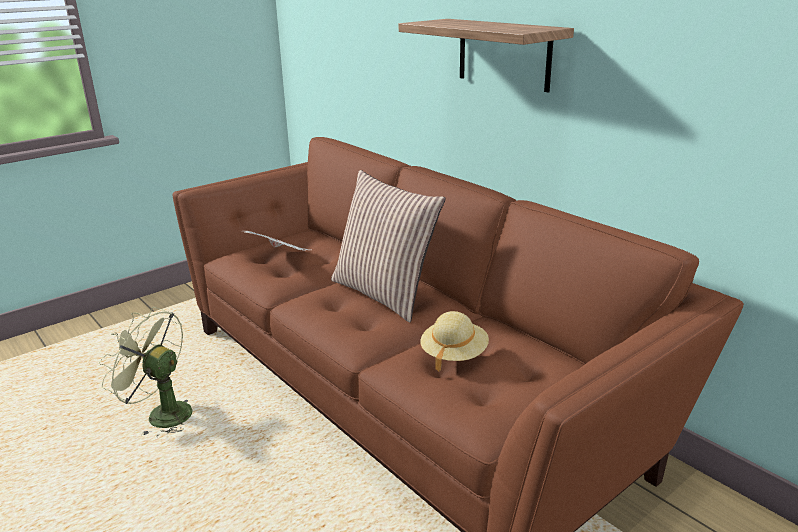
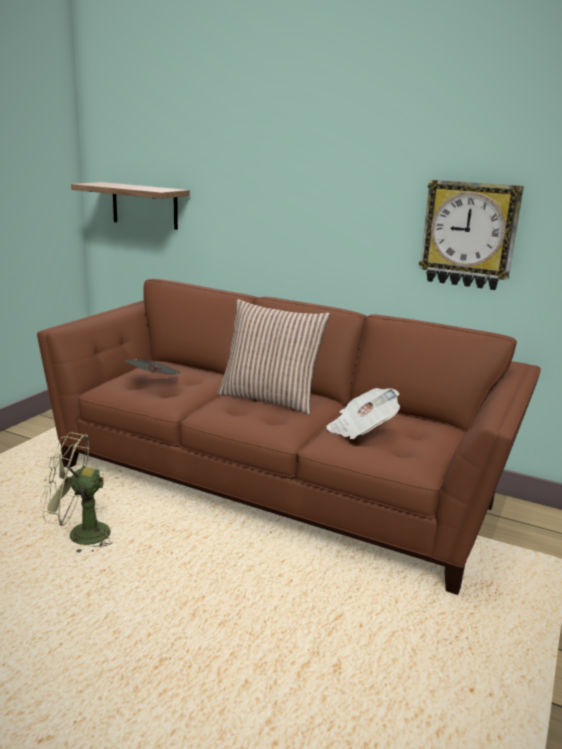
camera: 25 degrees left, 5 degrees down
(454, 354) = (361, 430): beige hat -> newspaper
(503, 54) = (342, 206): shelf -> shelf (144, 206)
(654, 96) = (469, 234): none -> wall clock

